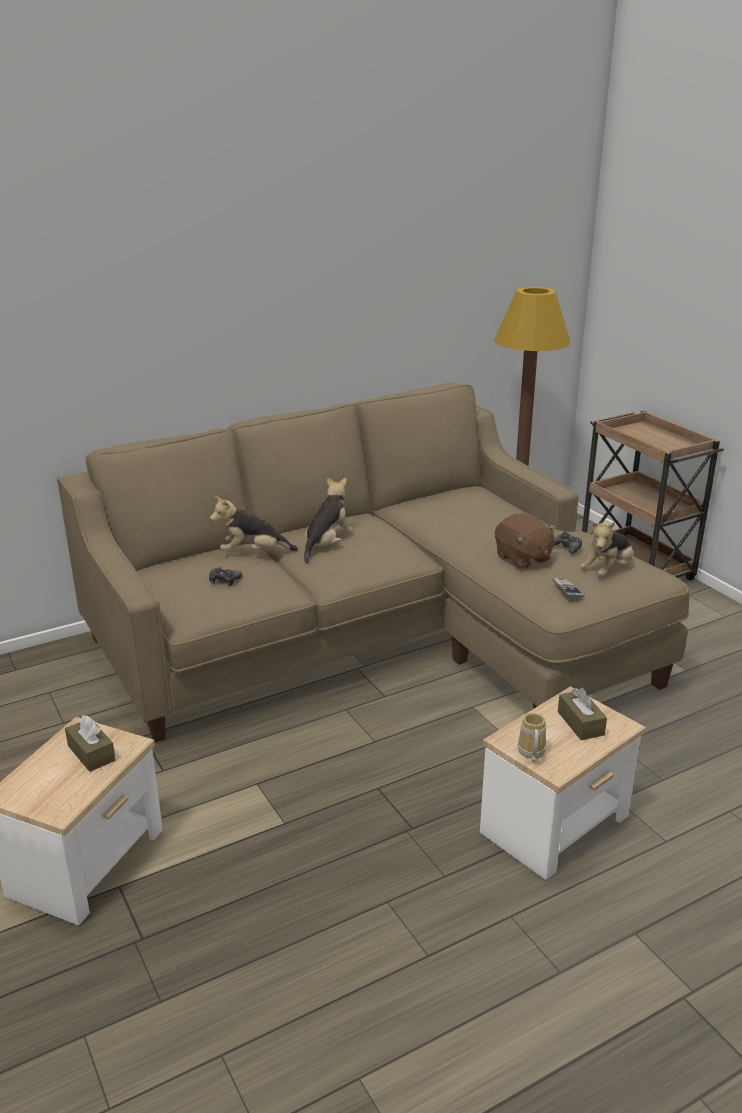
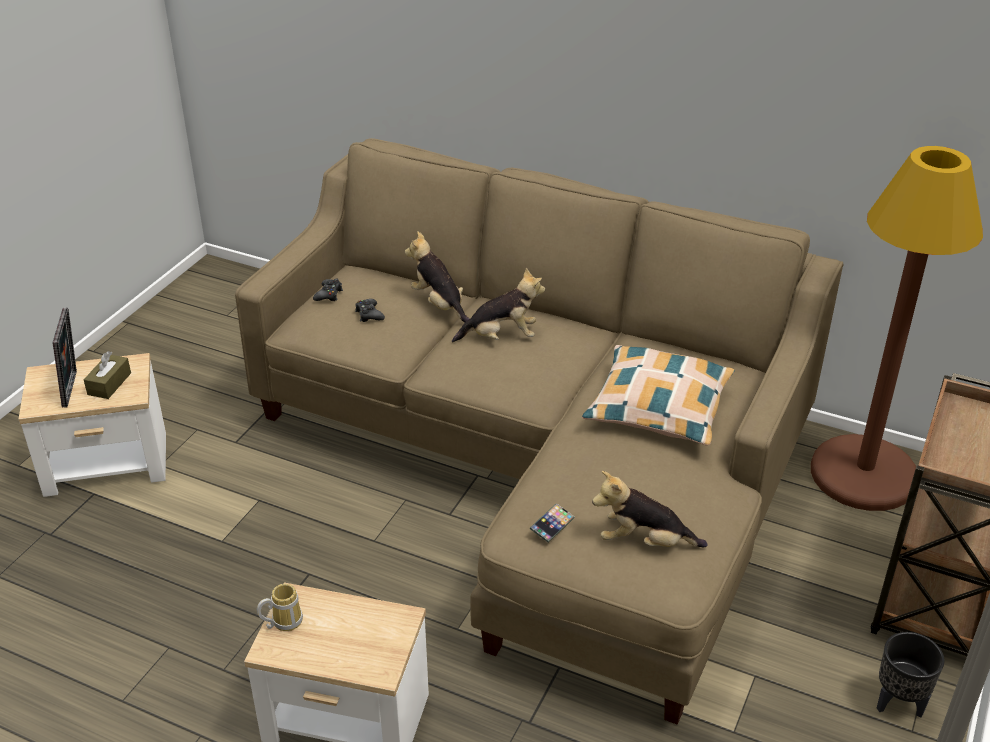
camera: 55 degrees right, 10 degrees up
(66, 778) = (73, 389): none -> picture frame
(484, 519) = (658, 407): none -> pillow
(522, 558) = (595, 468): brown plush toy -> none
(566, 547) = (655, 490): black game controller -> black game controller (329, 294)
(580, 723) = (361, 639): brown tissue box -> none
(703, 611) = (899, 703): none -> black planter

